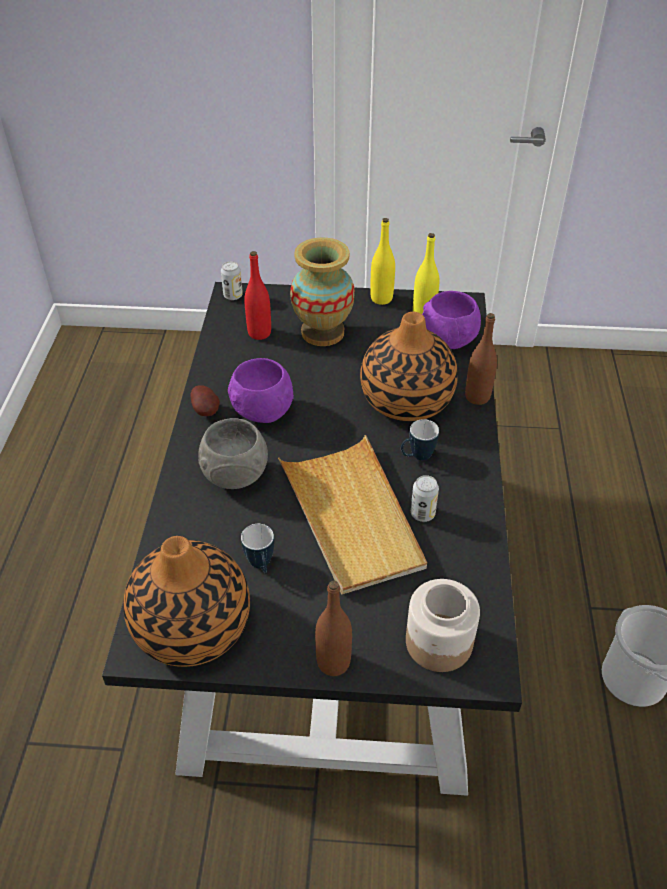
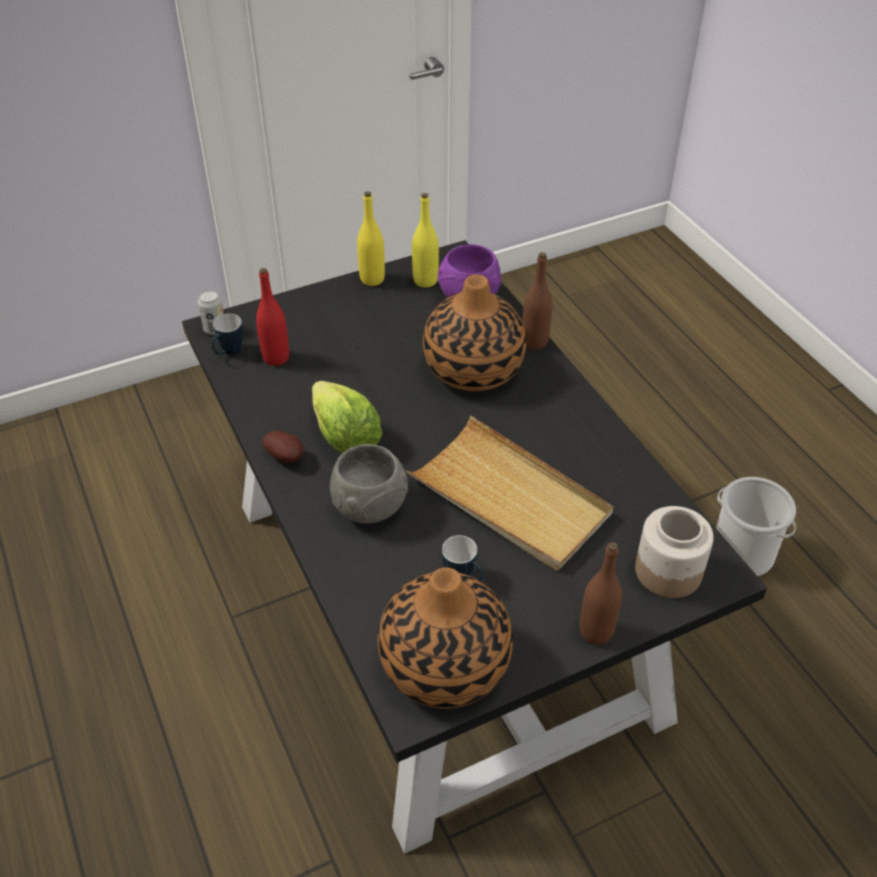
camera: 30 degrees left, 0 degrees up
(261, 413) = (344, 436): purple bowl -> lettuce
(323, 333) = (341, 334): vase -> none
(416, 457) = (524, 418): mug -> mug (228, 353)
(422, 514) = (569, 467): can -> none

